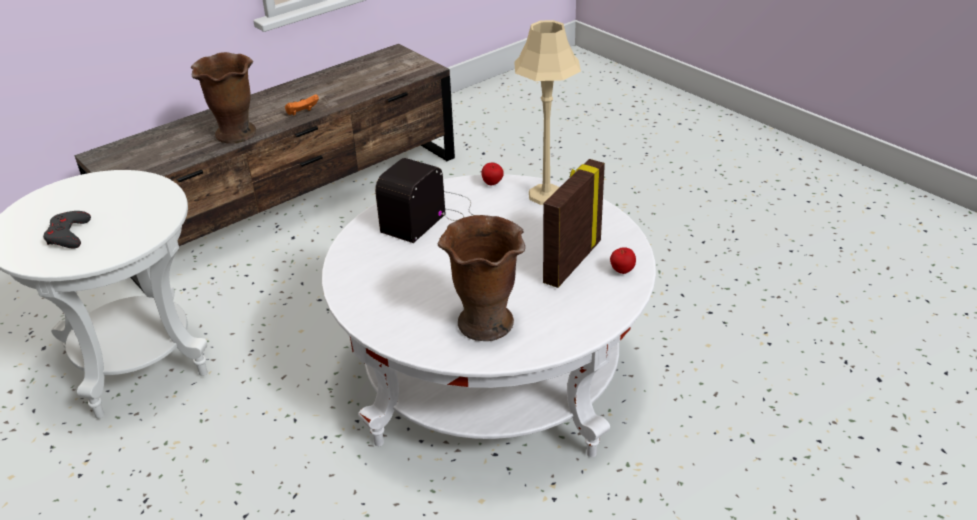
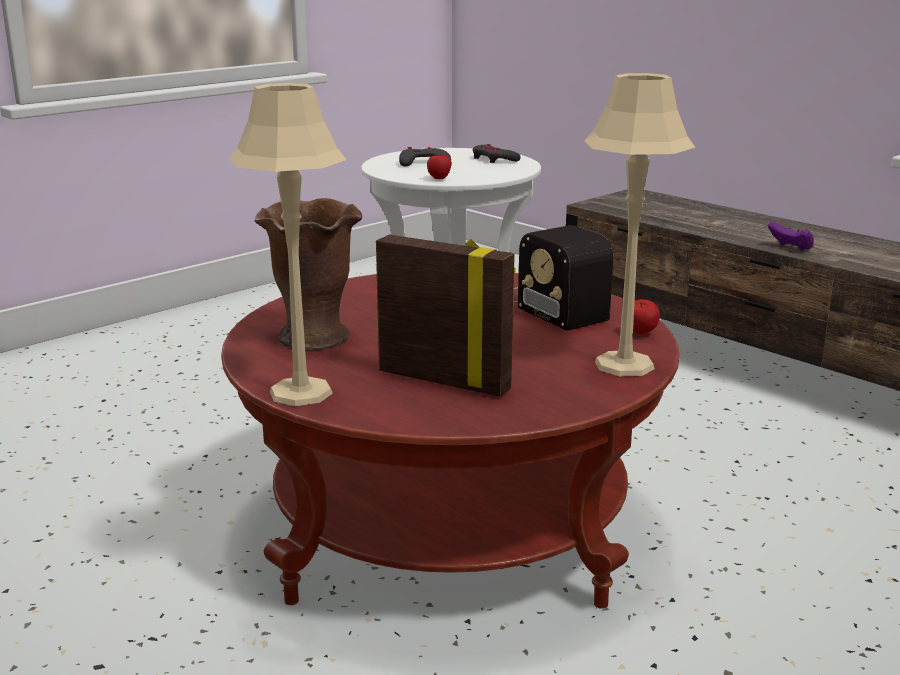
camera: 85 degrees right, 15 degrees down
(82, 193) = (494, 159): none -> grey game controller
(235, 134) = (715, 228): brown vase -> none
(302, 113) = (791, 248): orange game controller -> purple game controller
(429, 214) = (549, 304): radio -> radio turned 150 degrees counterclockwise
(492, 374) = (449, 521): white coffee table -> red coffee table
(594, 322) = (301, 392): none -> beige table lamp
(622, 271) = (420, 412): apple -> apple (439, 179)

